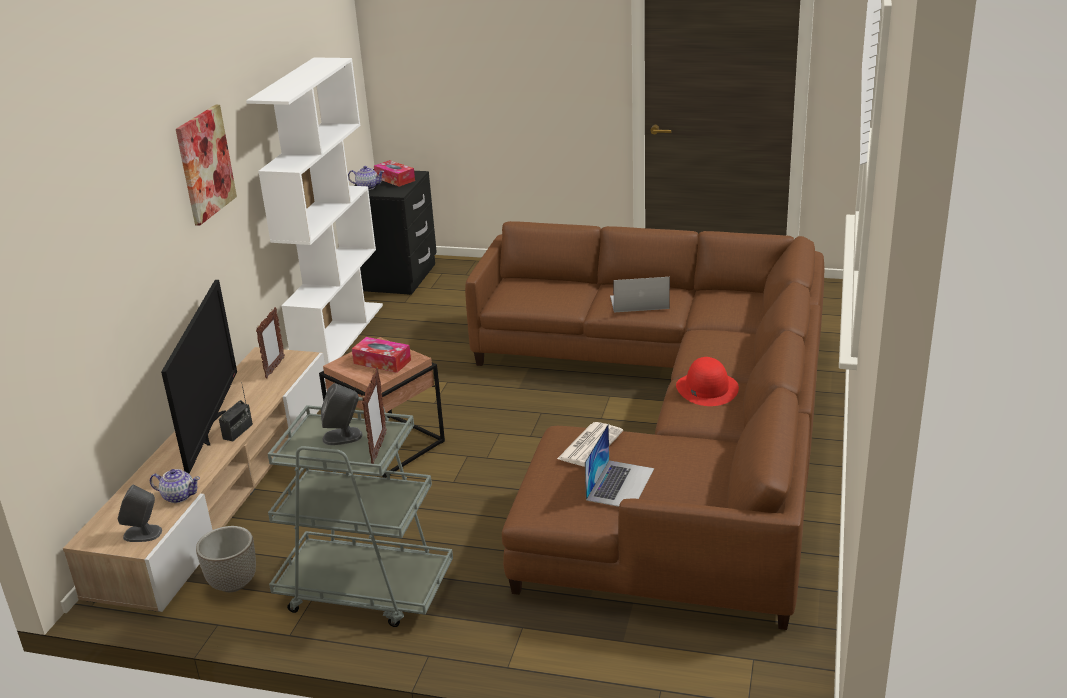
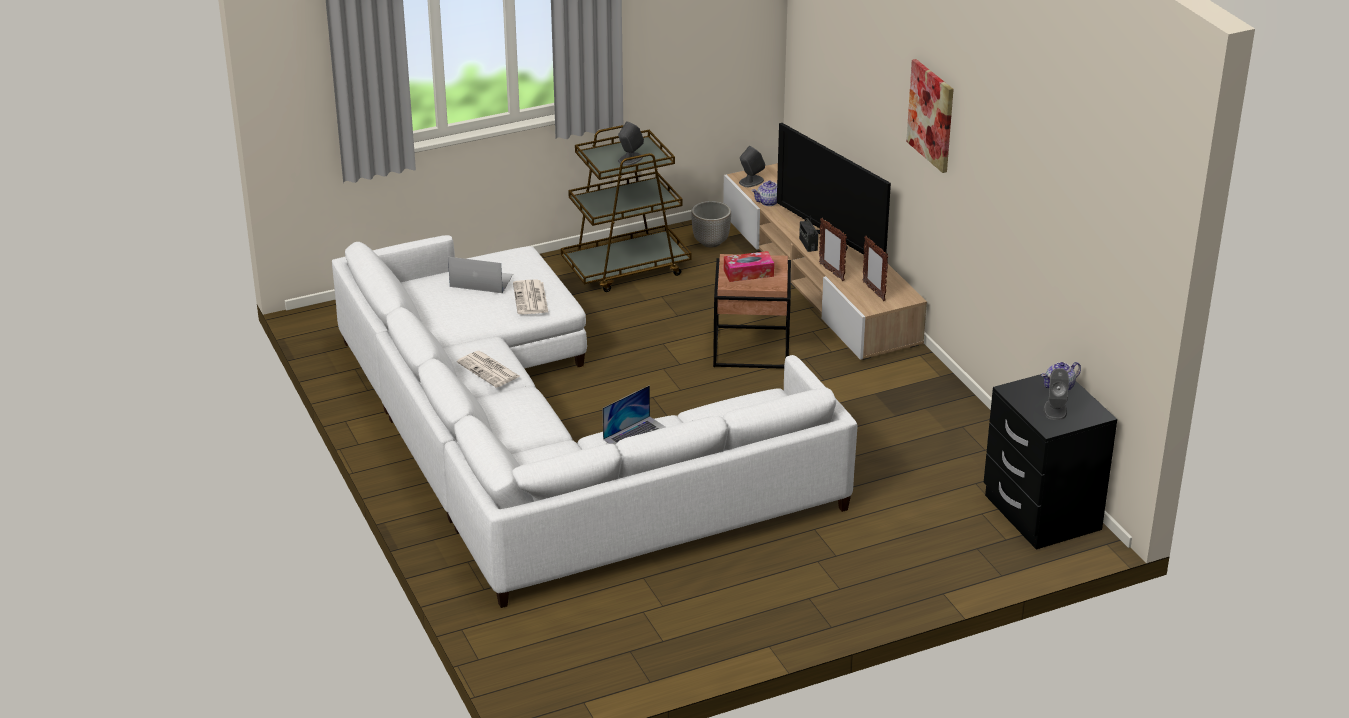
camera: 140 degrees right, 5 degrees up
(339, 334) = (968, 421): white bookcase -> none
(364, 589) = (626, 268): grey cart -> brown cart
(378, 449) = (597, 160): picture frame -> picture frame (831, 272)
(395, 179) = (1055, 410): tissue box -> grey speaker
(620, 484) = (481, 280): laptop -> laptop turned 120 degrees clockwise
(670, 428) = (546, 447): brown sofa -> white sofa
(706, 388) = (489, 370): red hat -> newspaper

